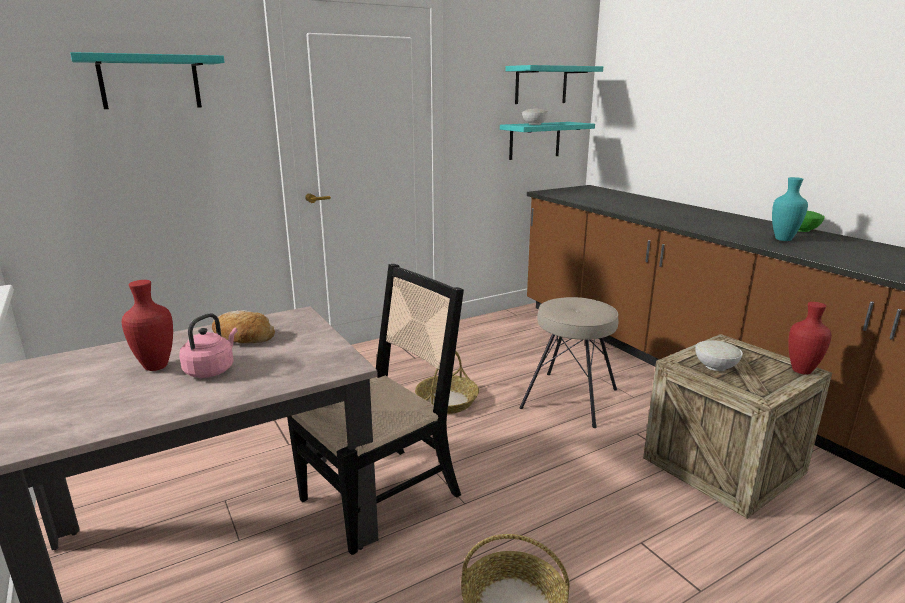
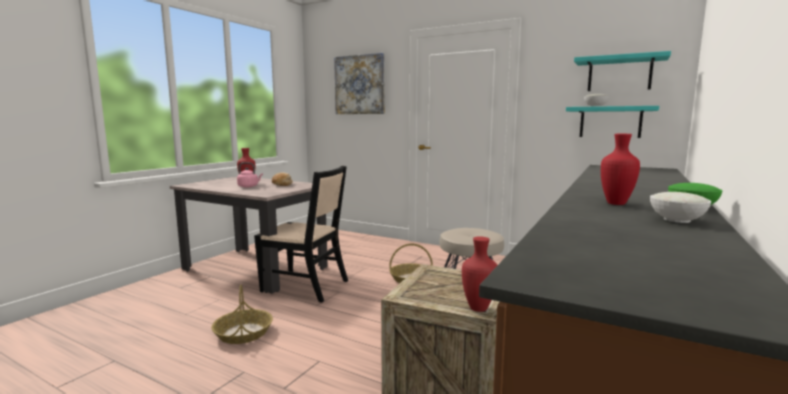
camera: 60 degrees right, 10 degrees down
(150, 82) = (359, 85): turquoise shelf -> picture
(716, 366) = (437, 280): white bowl -> white bowl (677, 220)
(782, 239) = (616, 203): turquoise vase -> red vase

